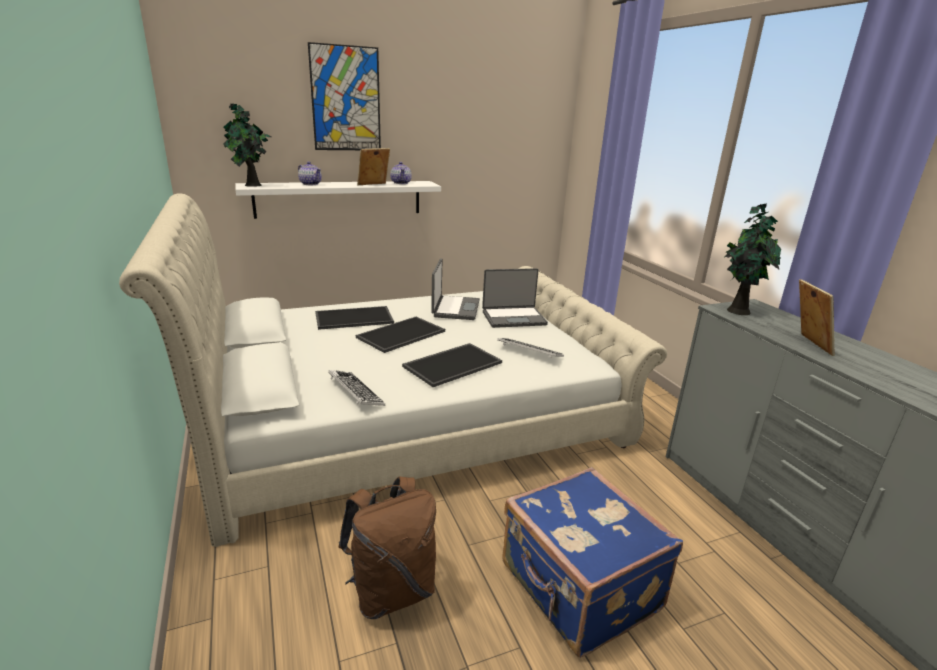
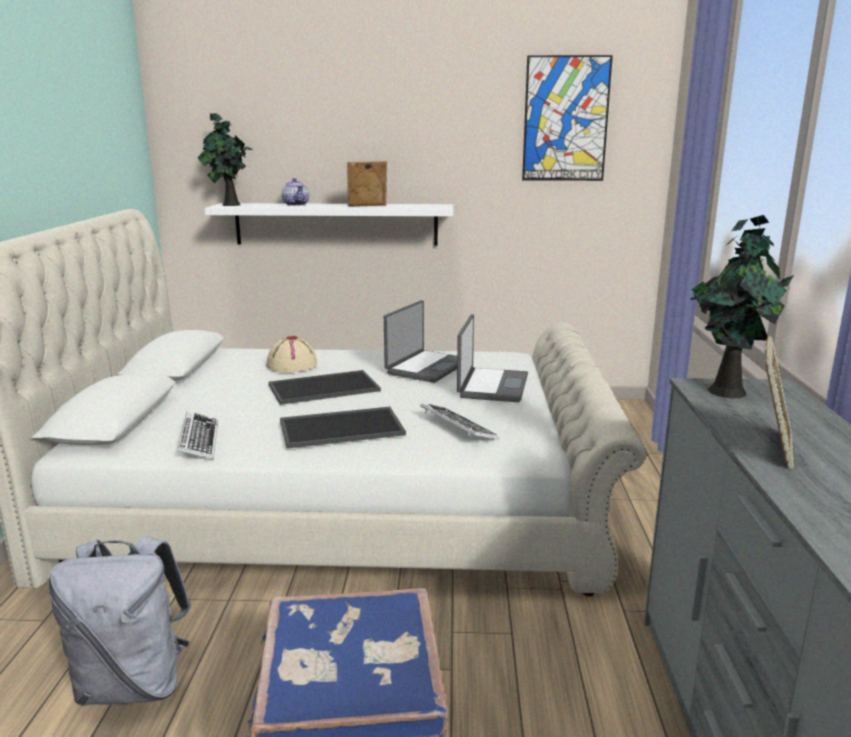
camera: 25 degrees right, 5 degrees down
(346, 99) = (345, 104): picture -> picture (565, 119)
(353, 318) = (291, 365): tray -> beige hat
(392, 591) = (134, 684): brown backpack -> grey backpack
(401, 183) = (407, 205): teapot -> none
(513, 318) = (491, 386): laptop -> laptop turned 90 degrees counterclockwise

